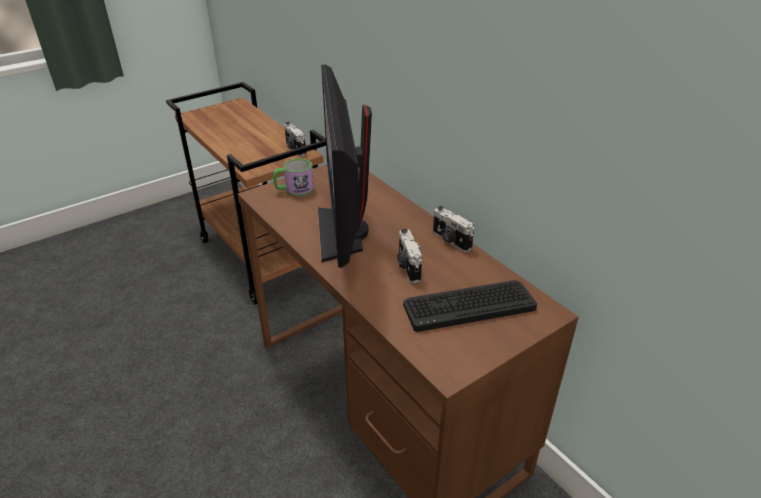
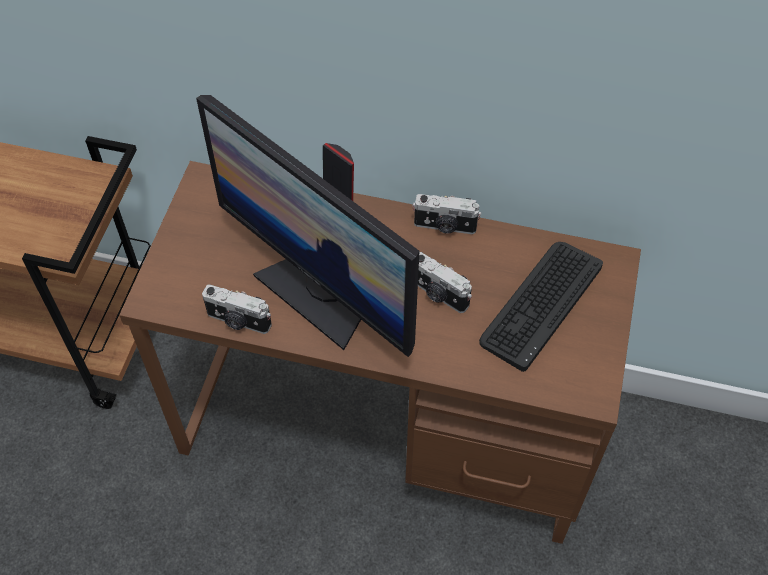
camera: 40 degrees left, 20 degrees up
(294, 149) = (78, 179): camera -> camera (238, 321)
(294, 190) = (187, 262): mug -> none

